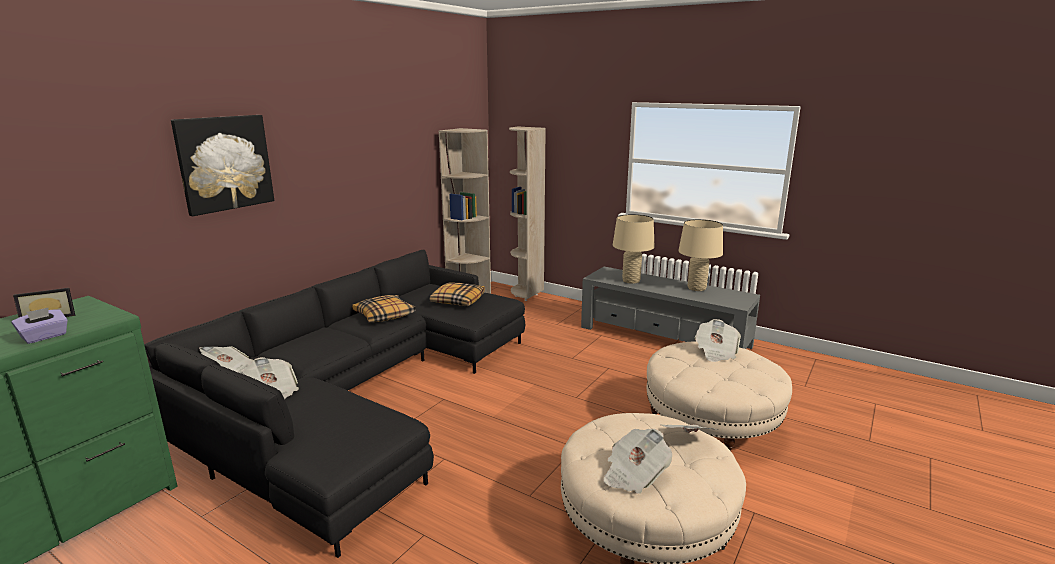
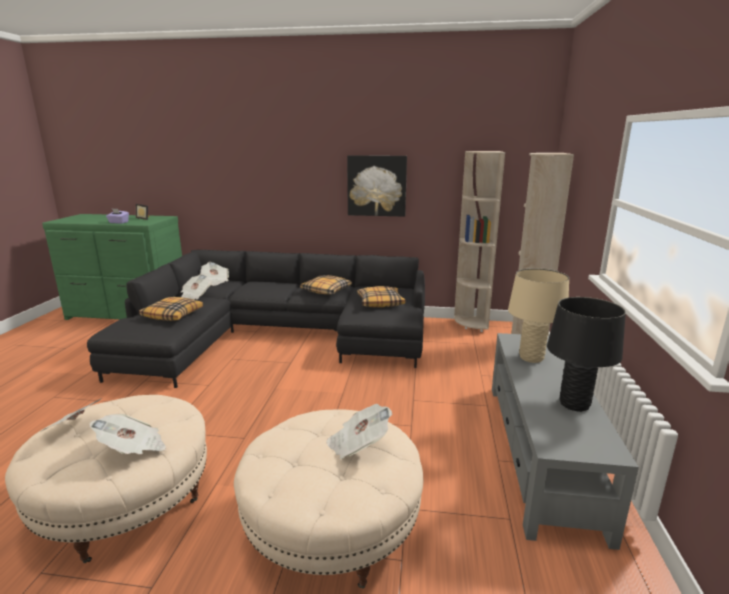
camera: 65 degrees right, 0 degrees up
(224, 163) = (258, 156): picture -> picture (376, 186)
(338, 412) = (173, 315): none -> pillow
(696, 288) = (574, 404): beige table lamp -> black table lamp

